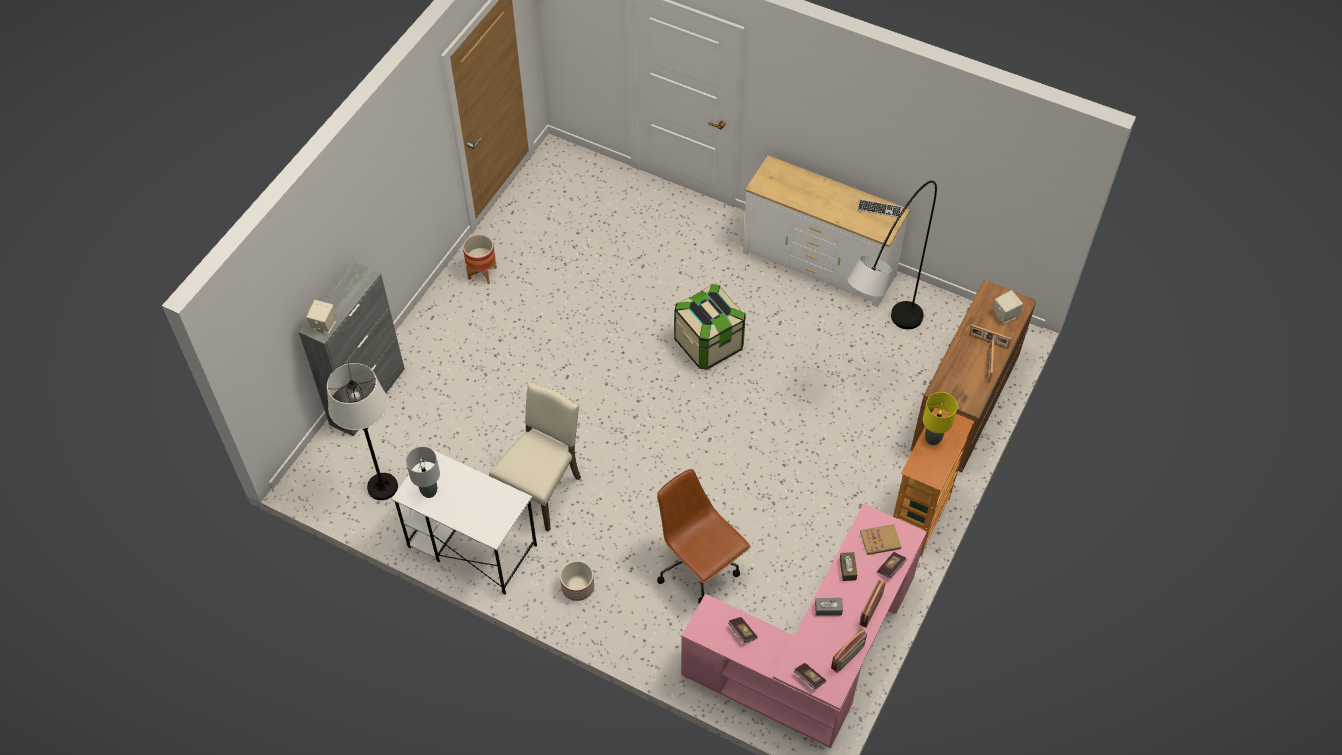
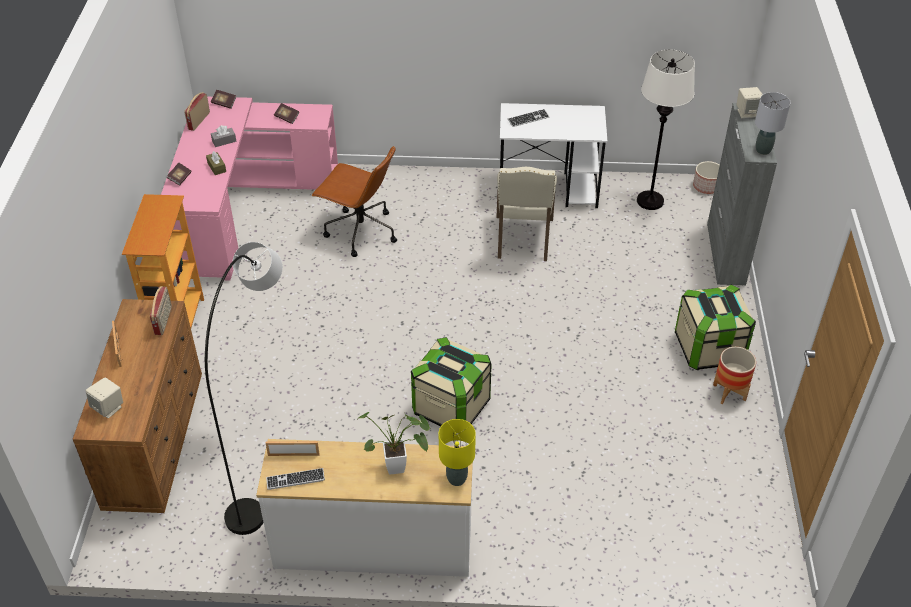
camera: 155 degrees right, 10 degrees down
(429, 491) = (580, 117): grey table lamp -> grey table lamp (763, 150)
(465, 313) = (708, 349): none -> storage box
(484, 511) = (528, 119): none -> keyboard
(577, 587) = (449, 191): planter -> planter (706, 186)
(803, 192) = (400, 467): none -> potted plant
(870, 609) = (189, 150): radio -> radio (164, 320)
(880, 540) = (195, 192): book -> none
(932, 439) = (160, 228): yellow table lamp -> yellow table lamp (457, 479)
(988, 342) = (124, 372): picture frame -> picture frame (293, 454)

